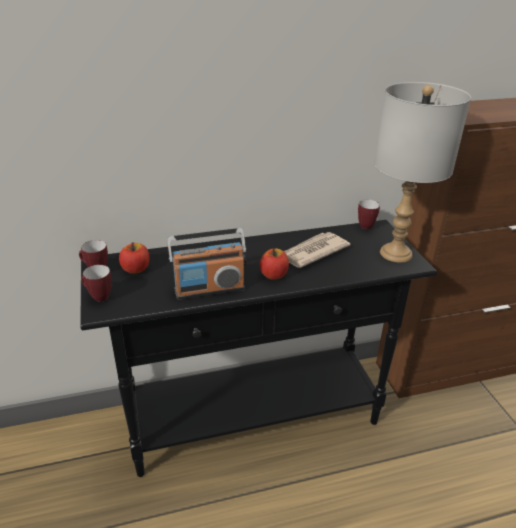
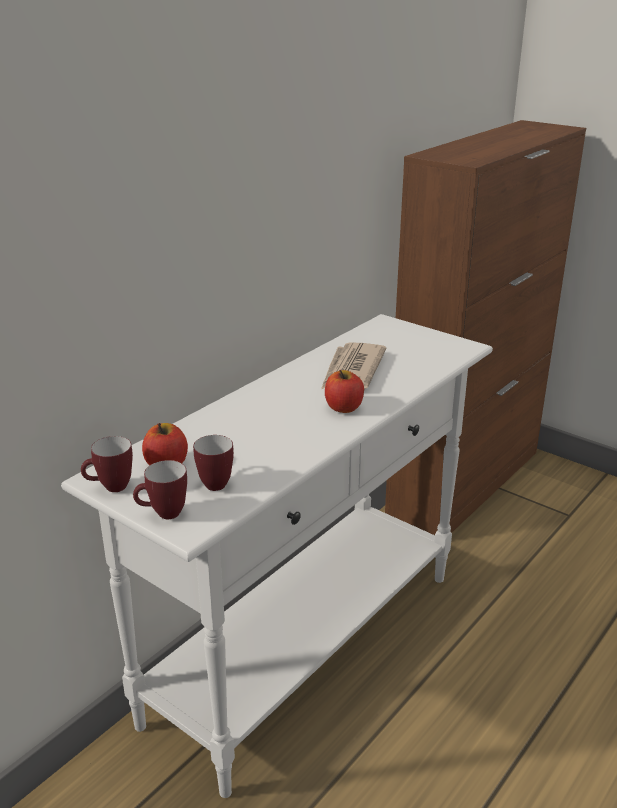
camera: 35 degrees left, 5 degrees down
(209, 289) = (293, 449): radio -> none
(255, 418) = (307, 646): black console table -> white console table
(367, 225) = (371, 325): mug -> mug (216, 482)
(395, 253) = (435, 342): grey table lamp -> none

